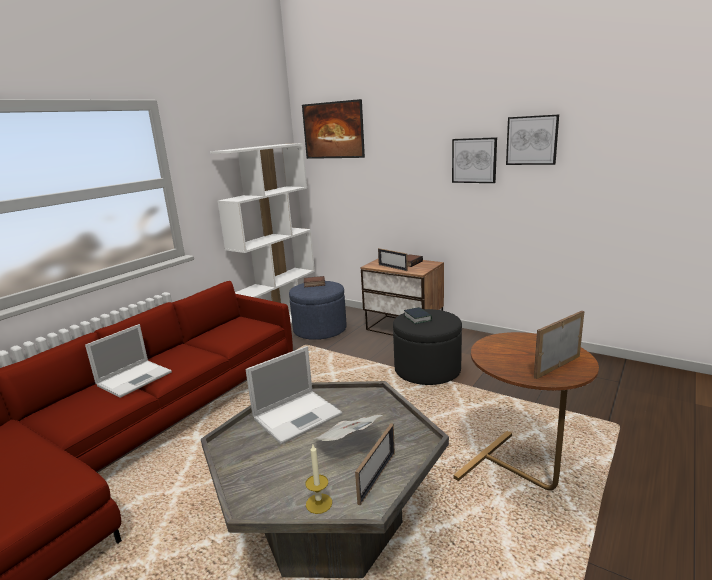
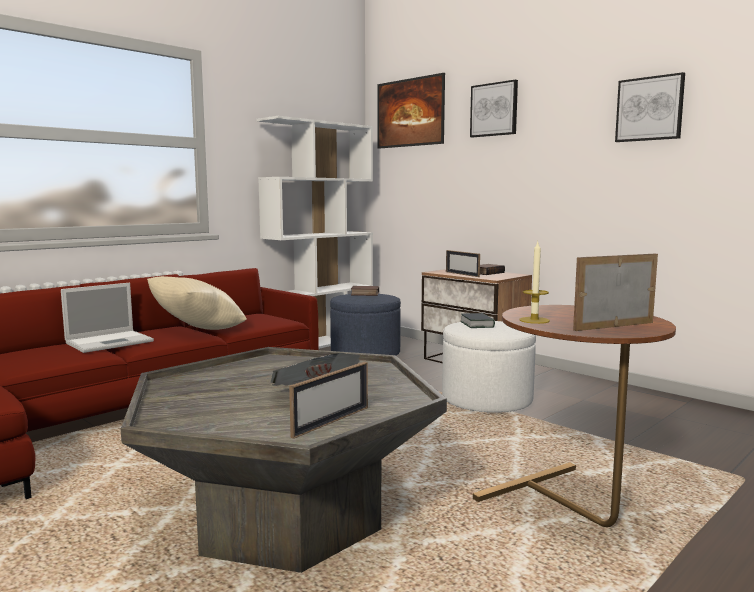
camera: 10 degrees right, 10 degrees down
(200, 350) = (197, 331): none -> beige pillow
(298, 415) = (270, 372): laptop -> none
(319, 503) = (243, 432): candle -> candle (534, 320)
(427, 370) = (487, 399): black ottoman -> white ottoman
(474, 160) = (575, 139): picture -> picture (494, 109)

